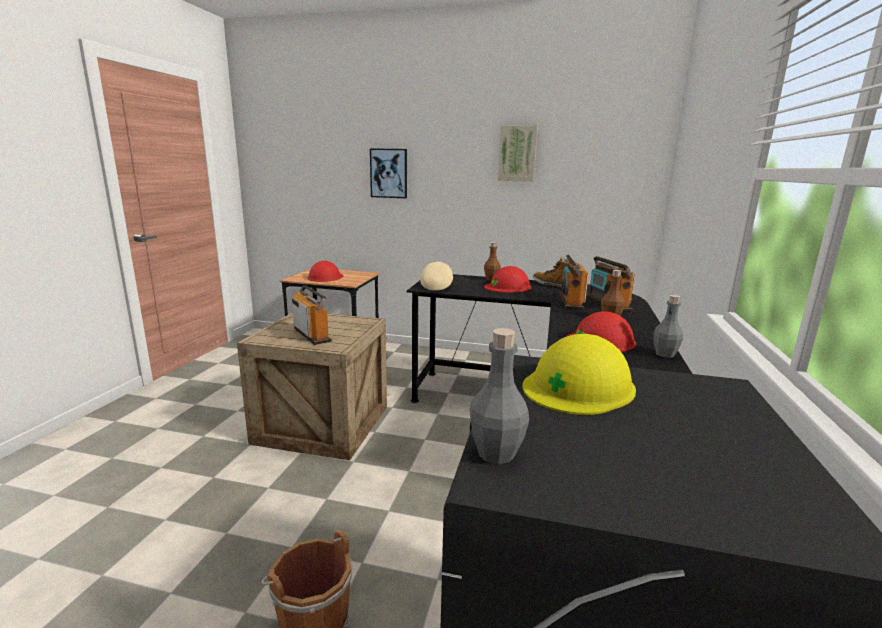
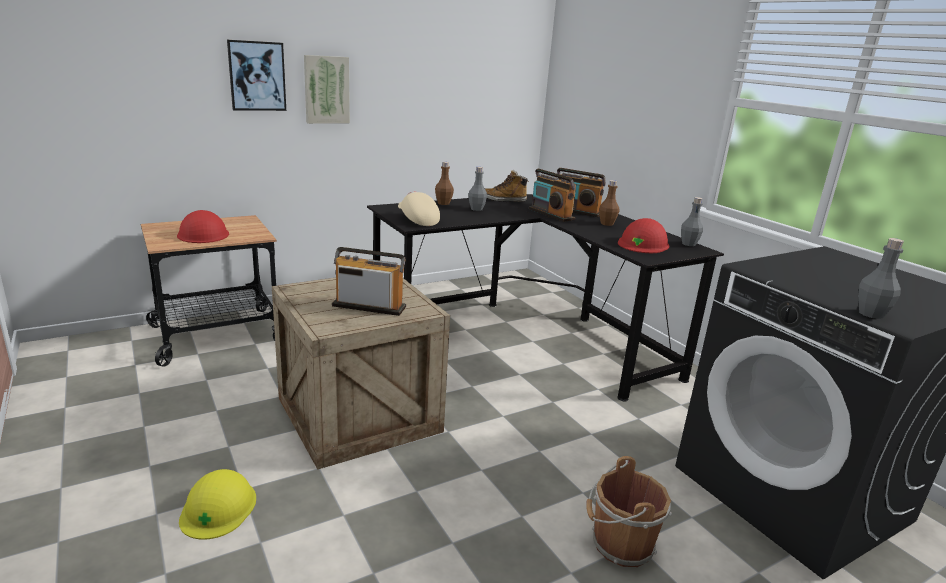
camera: 45 degrees left, 5 degrees up
(508, 287) = (476, 209): red hard hat -> grey bottle
(517, 153) = (417, 54): picture -> picture (326, 89)
(579, 386) = (800, 271): yellow hard hat -> yellow hard hat (218, 507)

